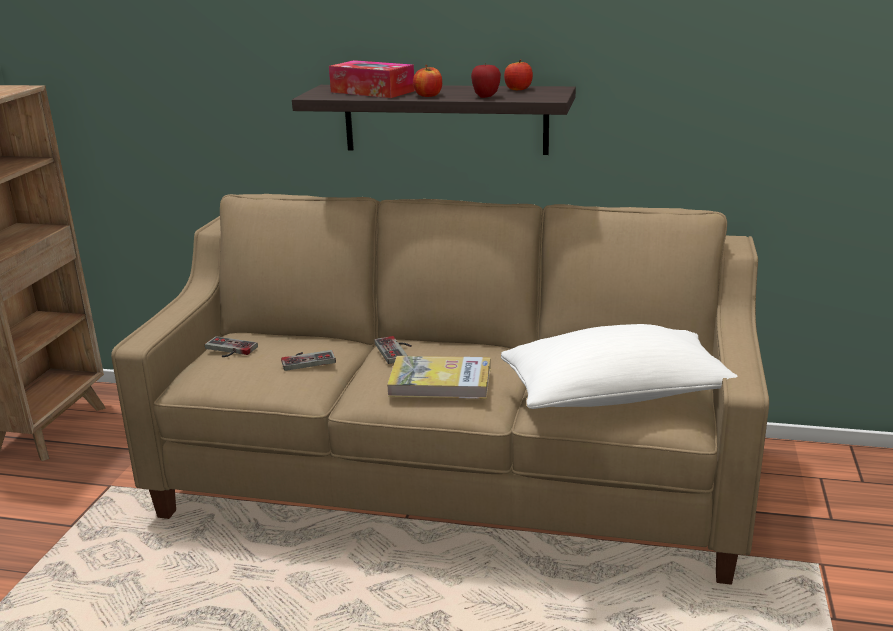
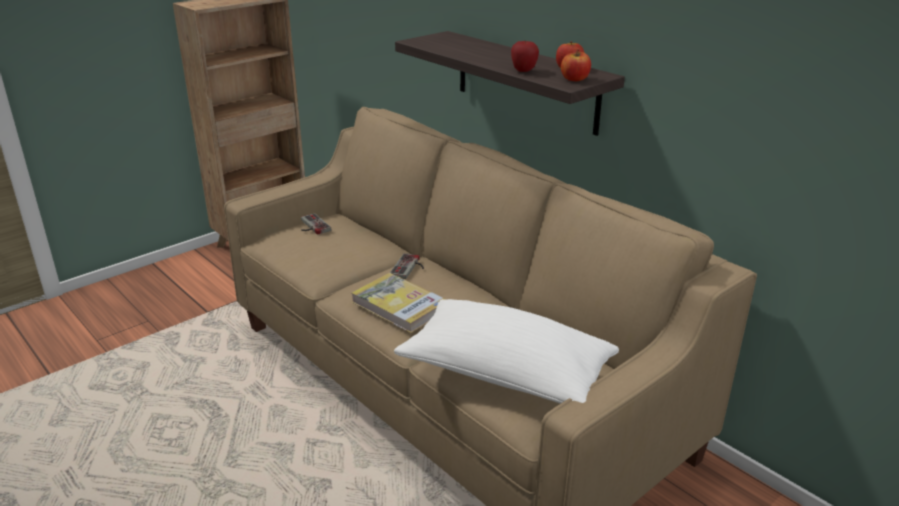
camera: 35 degrees right, 5 degrees up
(307, 359) = (345, 252): game controller -> none
(372, 91) = (460, 46): tissue box -> none
(428, 95) = (487, 59): apple -> apple (575, 79)

